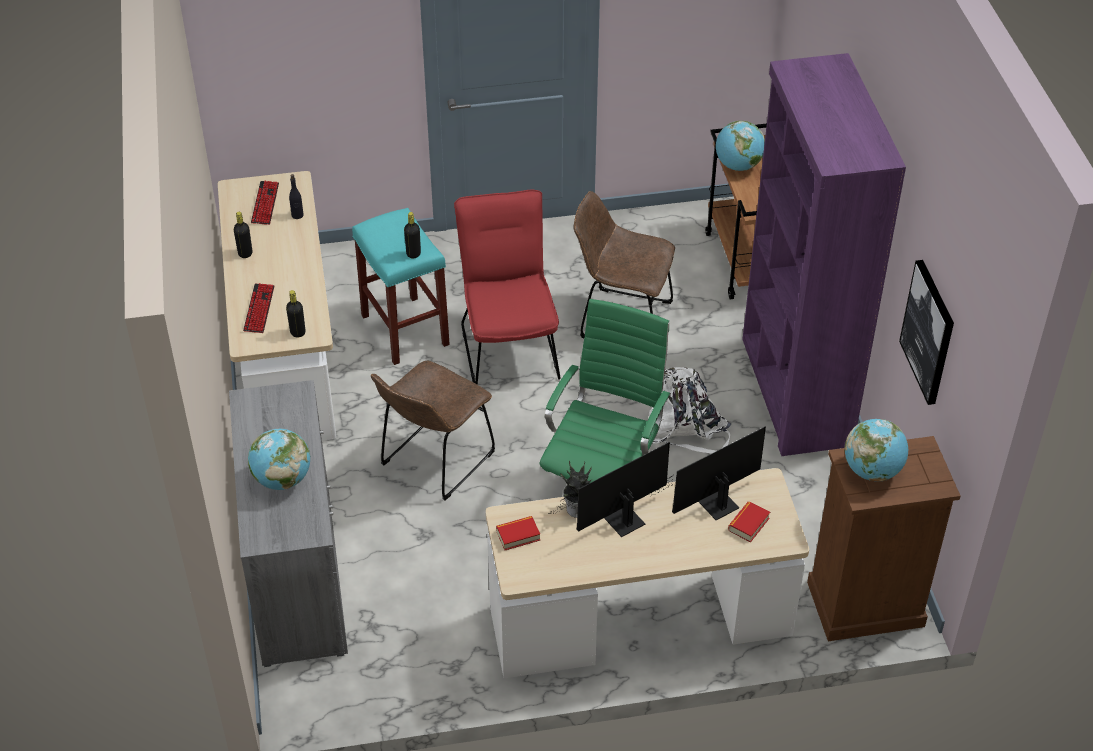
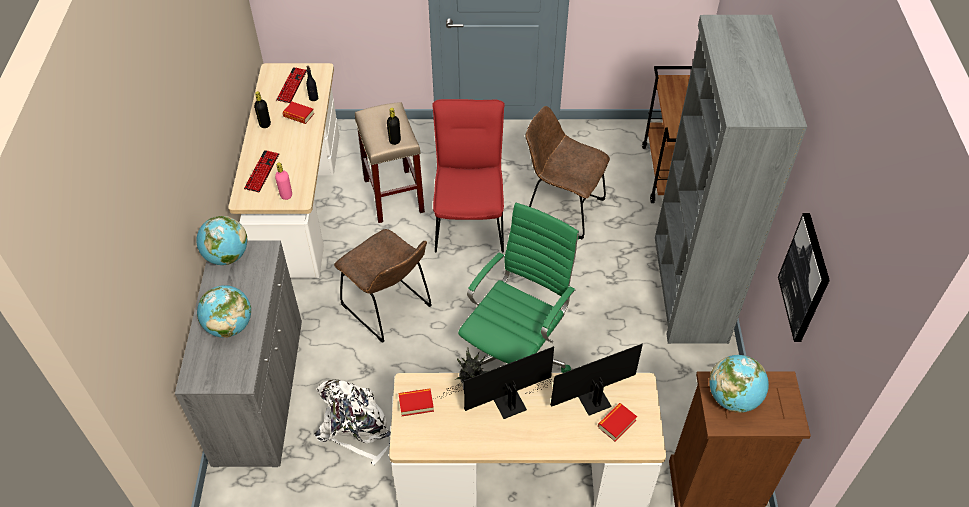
camera: 10 degrees right, 5 degrees up
(284, 238) = (298, 115): none -> book
(298, 332) = (286, 195): black bottle -> pink bottle
(406, 331) = (394, 196): turquoise stool -> beige stool
(434, 462) = (389, 308): brown chair -> brown chair turned 90 degrees counterclockwise
(685, 429) = (594, 308): white backpack -> white backpack (356, 428)
(738, 165) = (671, 98): globe -> globe (227, 256)
(794, 392) = (688, 289): purple bookcase -> grey bookcase

